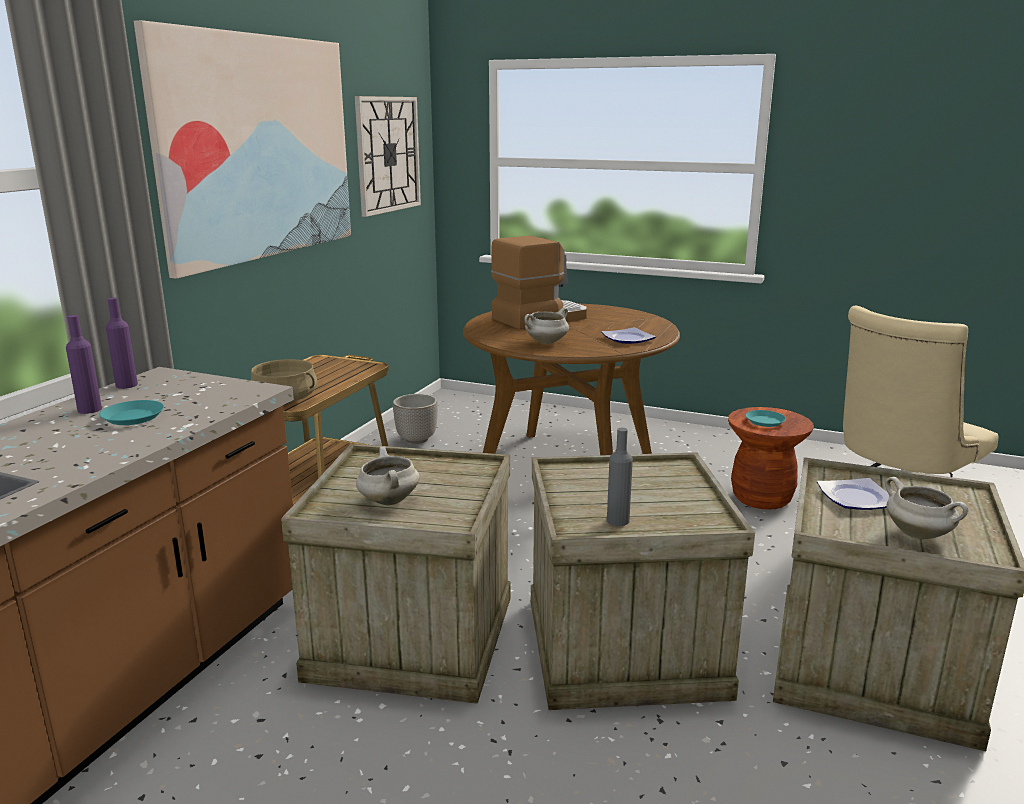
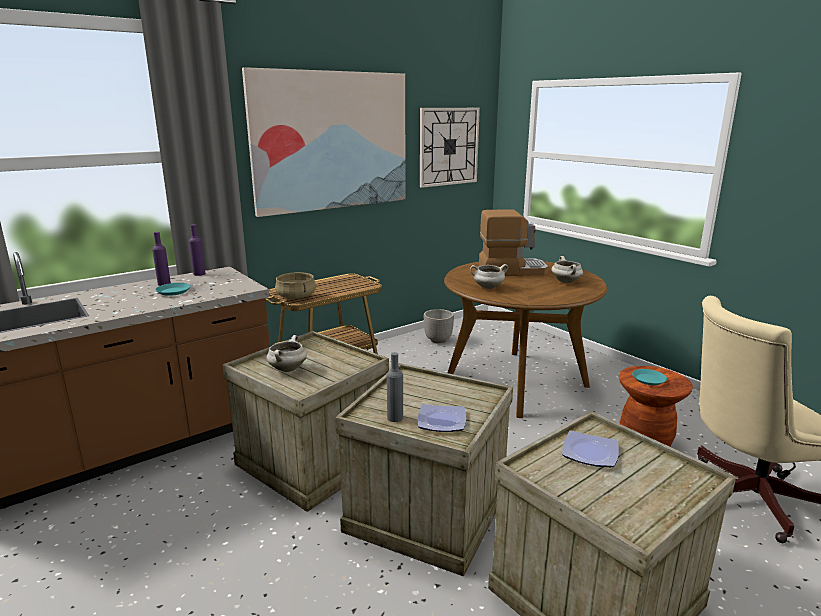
camera: 30 degrees right, 0 degrees up
(629, 339) = (551, 294): plate -> plate (442, 422)
(919, 534) = (601, 495): white cooking pot -> white cooking pot (566, 282)

